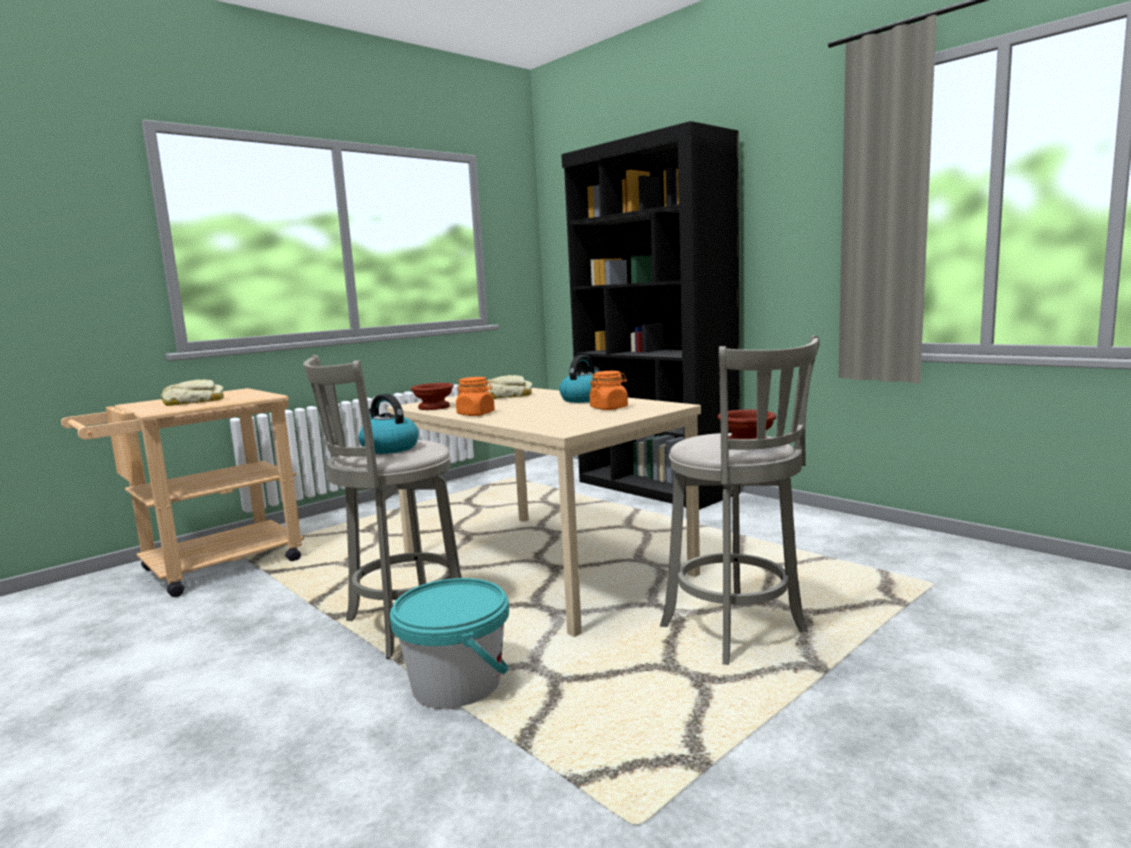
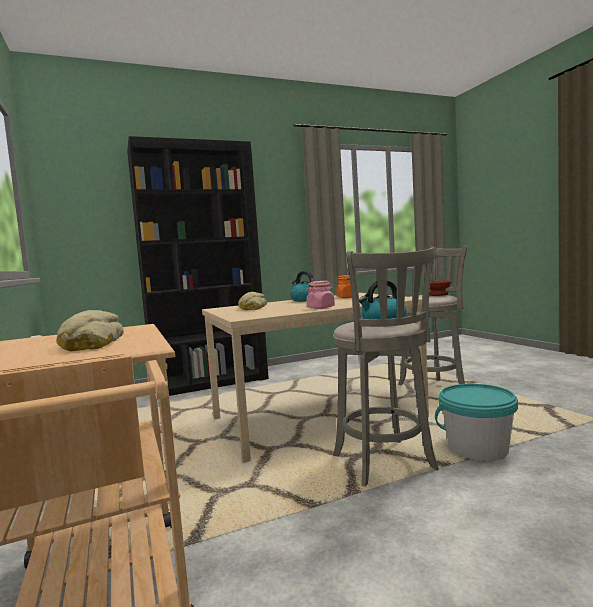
camera: 70 degrees left, 5 degrees down
(433, 407) = (268, 314): brown bowl -> none
(476, 414) = (321, 307): orange jar -> pink jar

